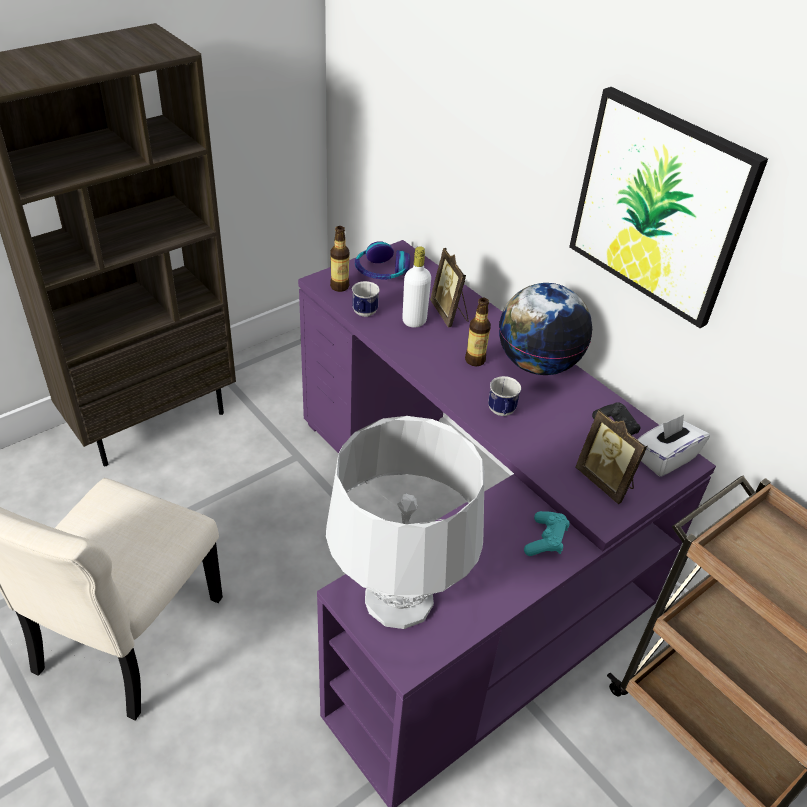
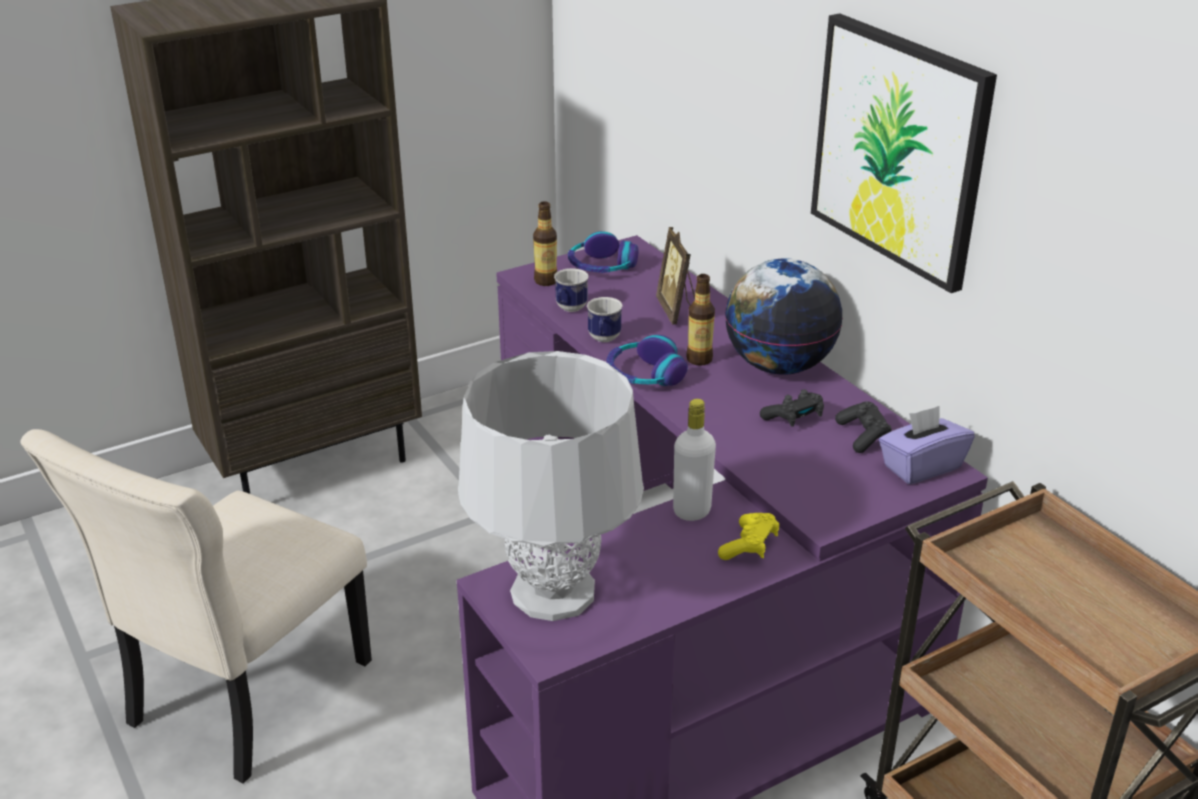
camera: 10 degrees right, 10 degrees down
(414, 321) = (631, 318): white bottle -> white bottle (691, 511)
(435, 377) = (644, 375): none -> headphones
(501, 413) = (720, 413): mug -> mug (603, 340)
(545, 540) = (749, 546): turquoise game controller -> yellow game controller
(559, 415) = (794, 418): none -> black game controller
(606, 482) = (836, 486): picture frame -> none
(665, 458) = (921, 466): white tissue box -> purple tissue box

